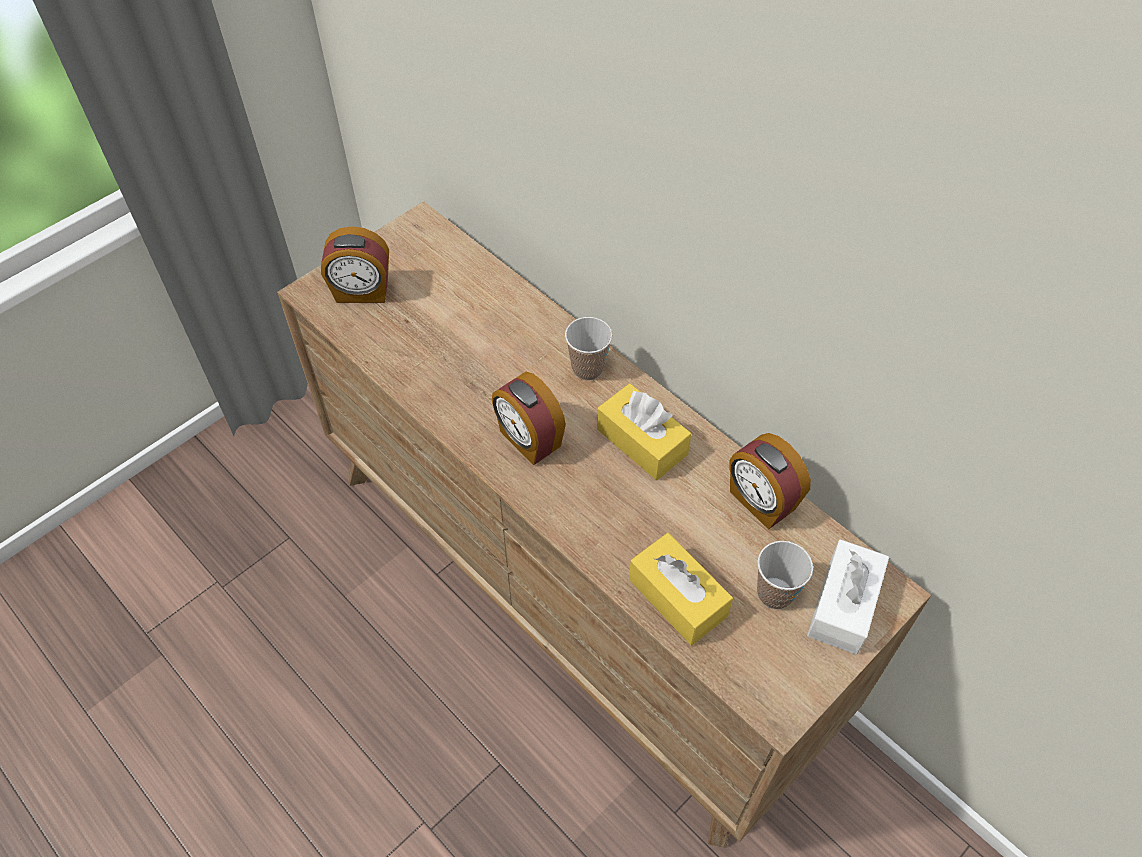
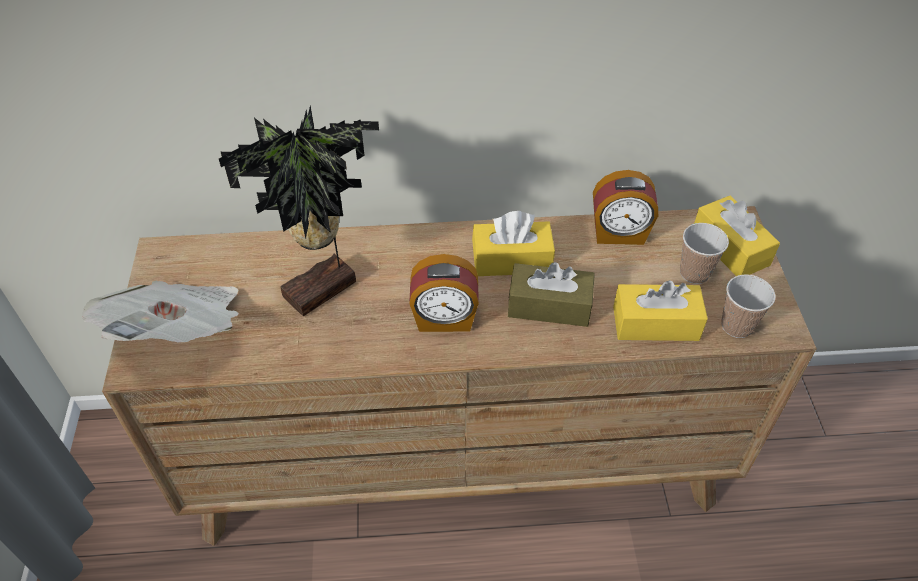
camera: 50 degrees left, 5 degrees down
(362, 292) = (180, 332): alarm clock -> newspaper
(480, 344) = (324, 292): none -> potted plant
(587, 368) = (418, 247): cup -> cup (736, 326)
(617, 503) = (549, 306): none -> brown tissue box
(843, 605) = (730, 247): white tissue box -> yellow tissue box

